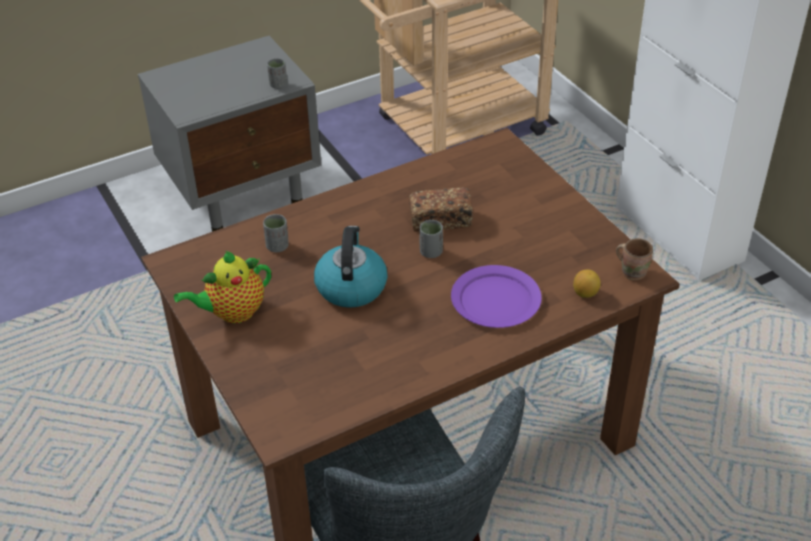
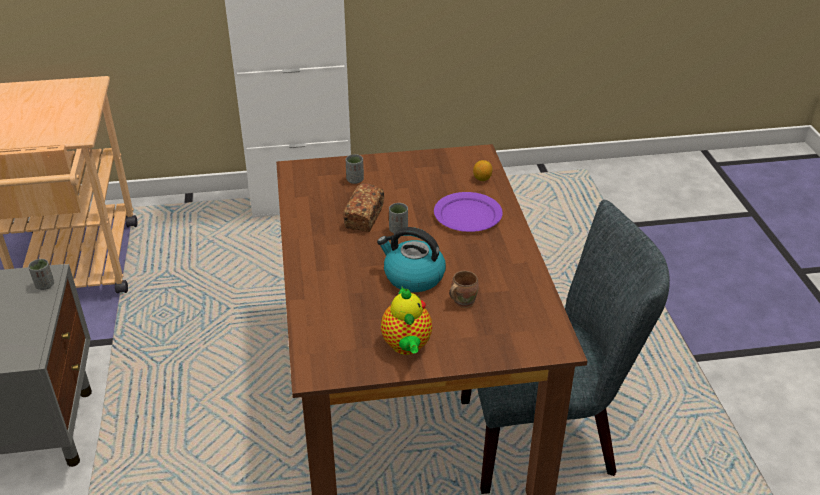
camera: 70 degrees left, 5 degrees down
(277, 246) = (338, 305): grey cup -> grey cup (355, 180)
(632, 271) = (471, 156): brown mug -> brown mug (462, 301)

